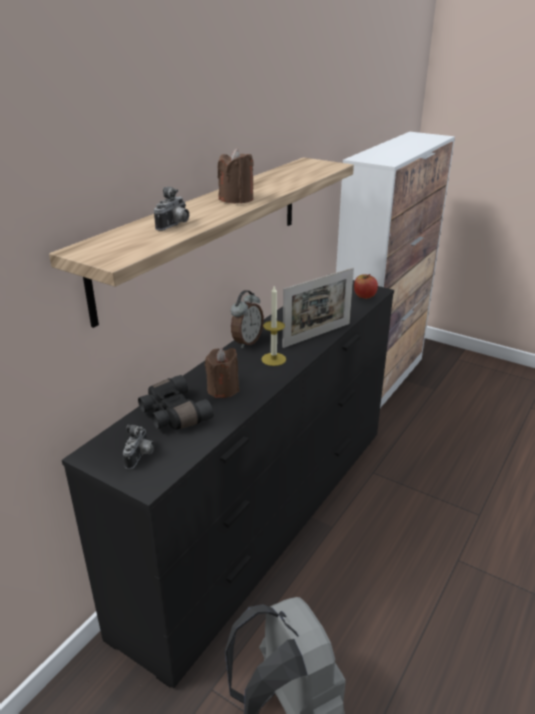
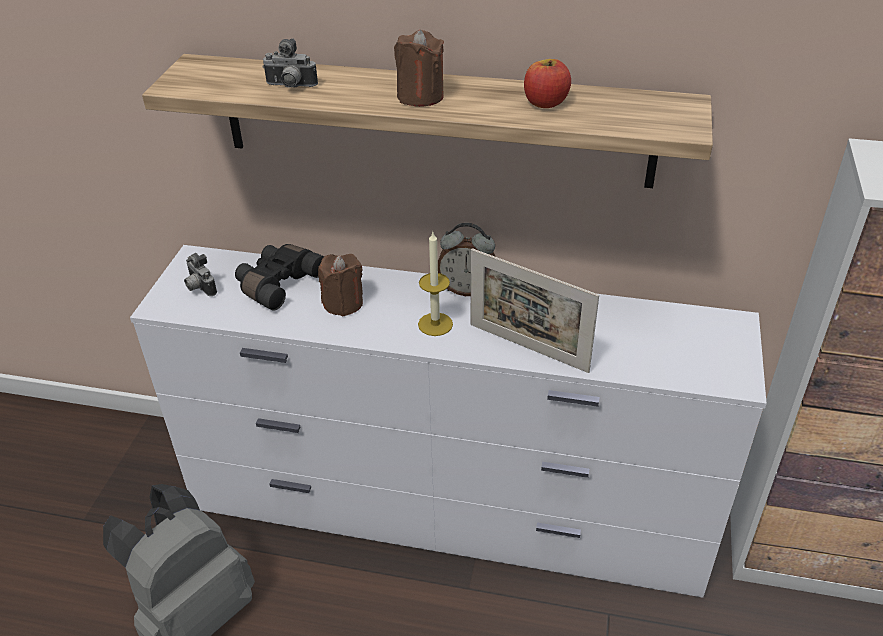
camera: 70 degrees right, 10 degrees up
(141, 457) = (199, 288): camera -> camera turned 60 degrees clockwise
(267, 519) = (447, 512): black dresser -> white dresser
(364, 296) = (705, 370): apple -> apple (545, 102)

